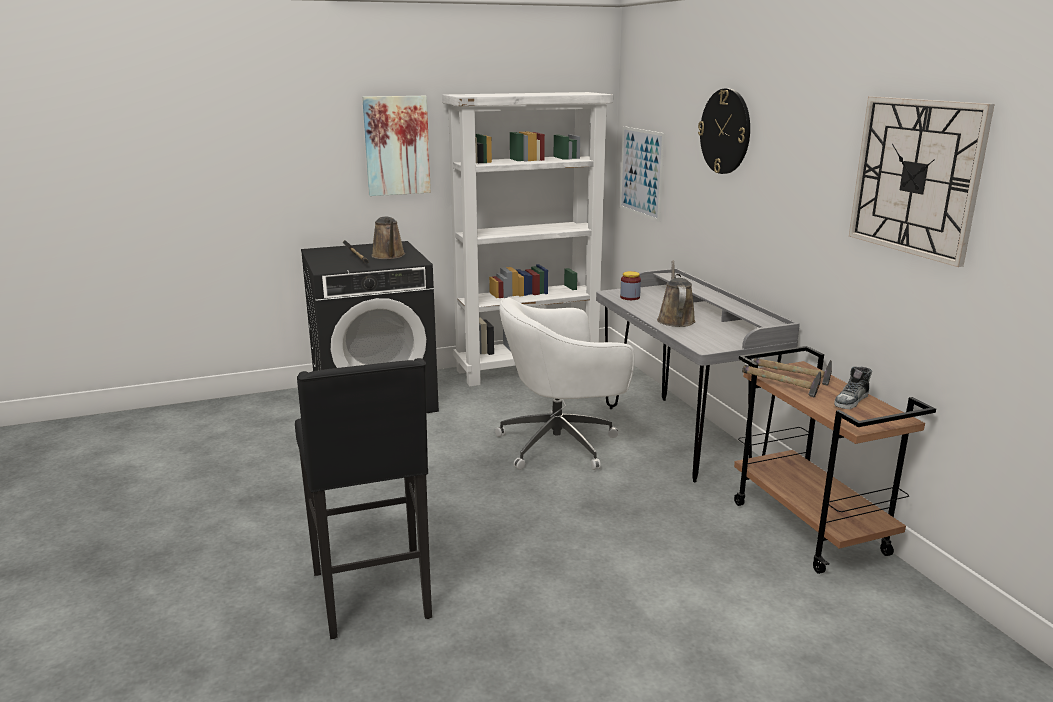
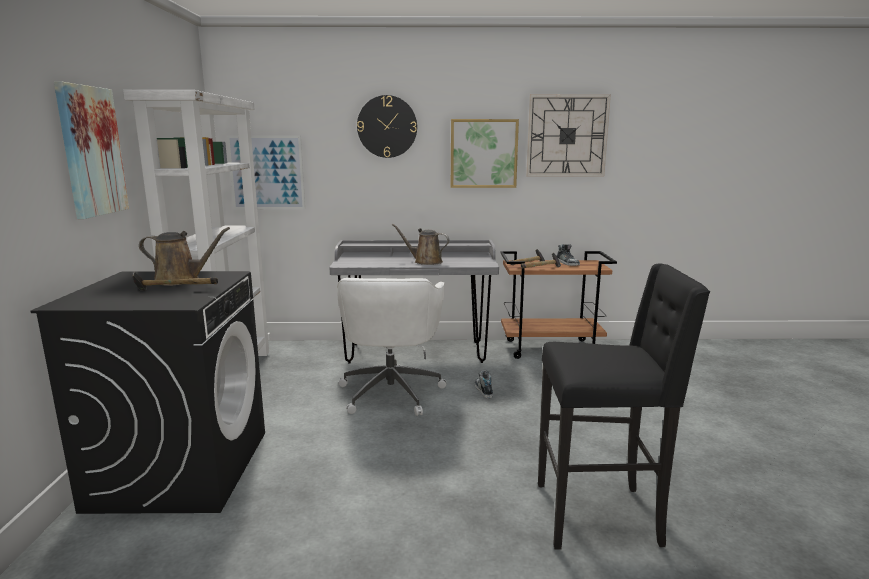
camera: 70 degrees left, 5 degrees down
(609, 495) = (483, 390): none -> shoe
(630, 297) = (360, 263): jar -> none
(809, 187) = (483, 153): none -> picture

